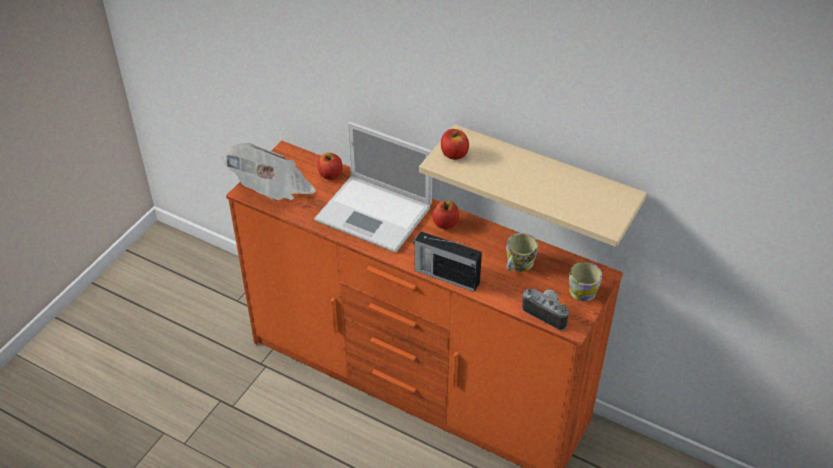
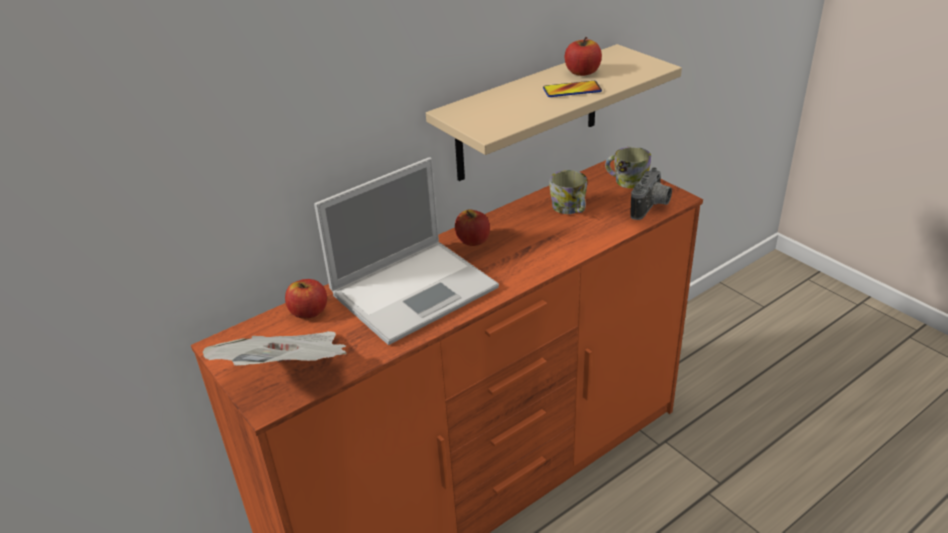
camera: 65 degrees left, 10 degrees down
(446, 276) = (560, 259): radio -> none
(454, 154) = (482, 120): apple -> apple (582, 72)
(530, 187) = (572, 90): none -> phone
(547, 313) = (651, 208): camera -> camera turned 150 degrees clockwise

